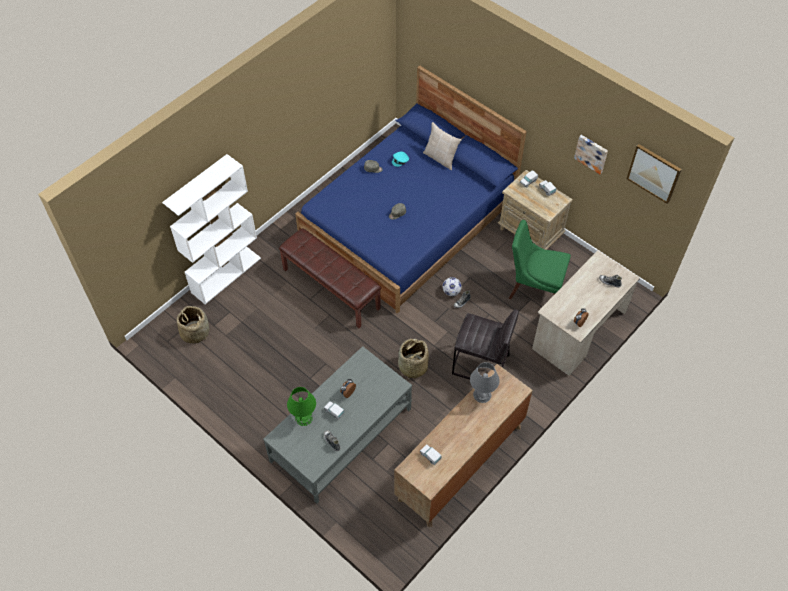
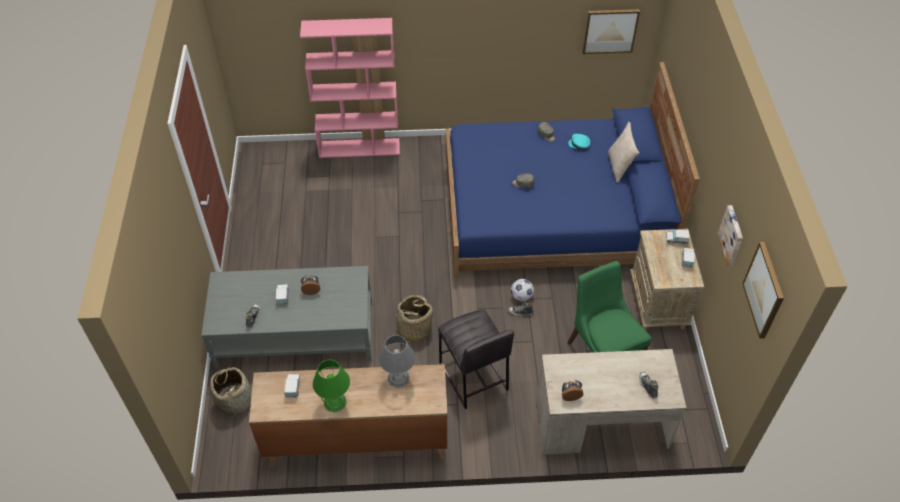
camera: 45 degrees right, 5 degrees down
(195, 332) = (287, 172): basket -> basket (234, 400)
(226, 274) = (360, 148): white bookcase -> pink bookcase
(304, 418) = (256, 282): green table lamp -> green table lamp (335, 402)
(331, 288) = (425, 217): brown bench -> none
(366, 64) = (610, 31): none -> picture

